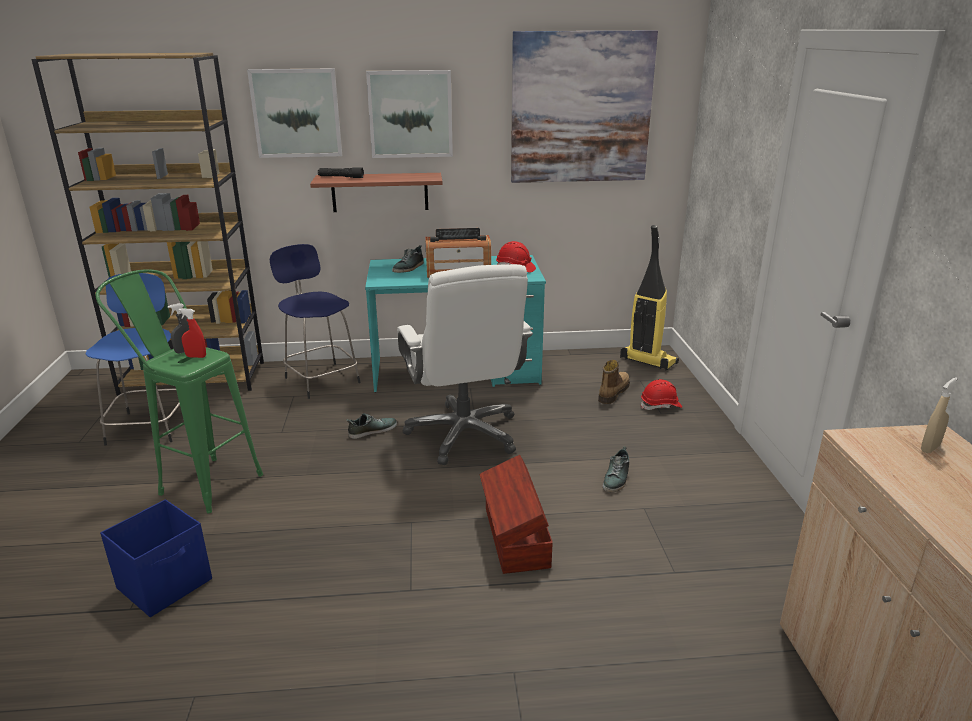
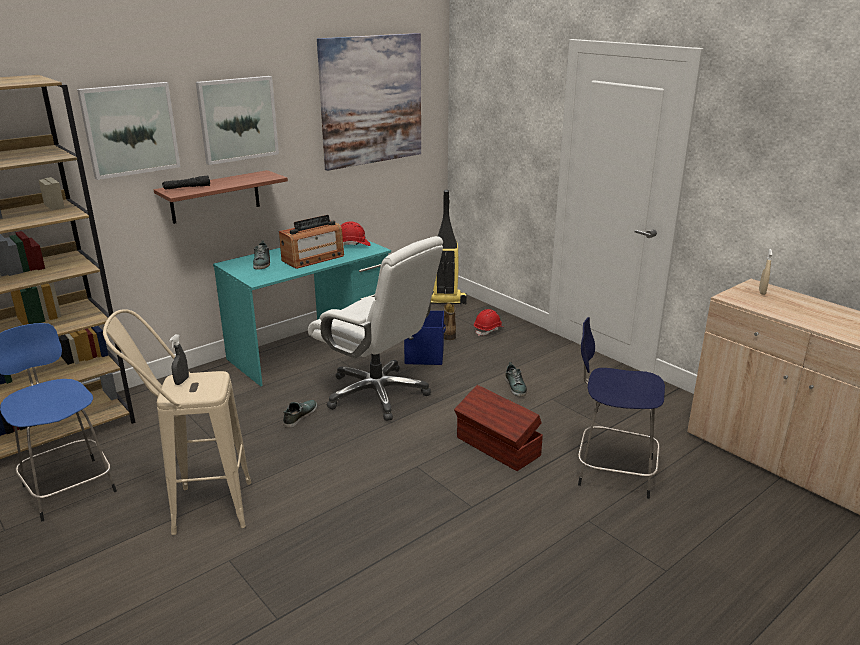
camera: 35 degrees left, 0 degrees up
(166, 584) = (282, 589): blue storage box -> blue storage box (425, 355)
(196, 356) = (200, 382): red spray bottle -> none
(201, 481) = (197, 508): green stool -> beige stool
(321, 379) = (194, 391): blue stool -> blue stool (612, 471)

